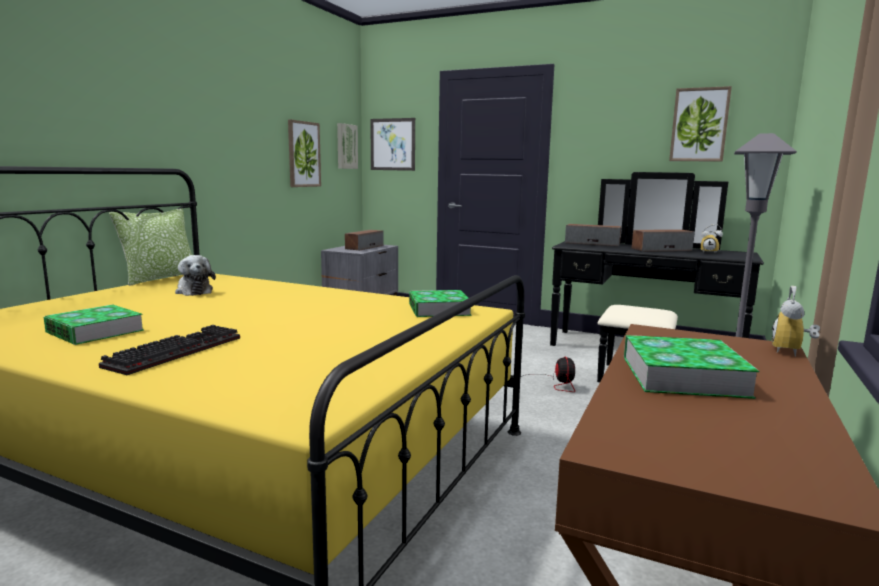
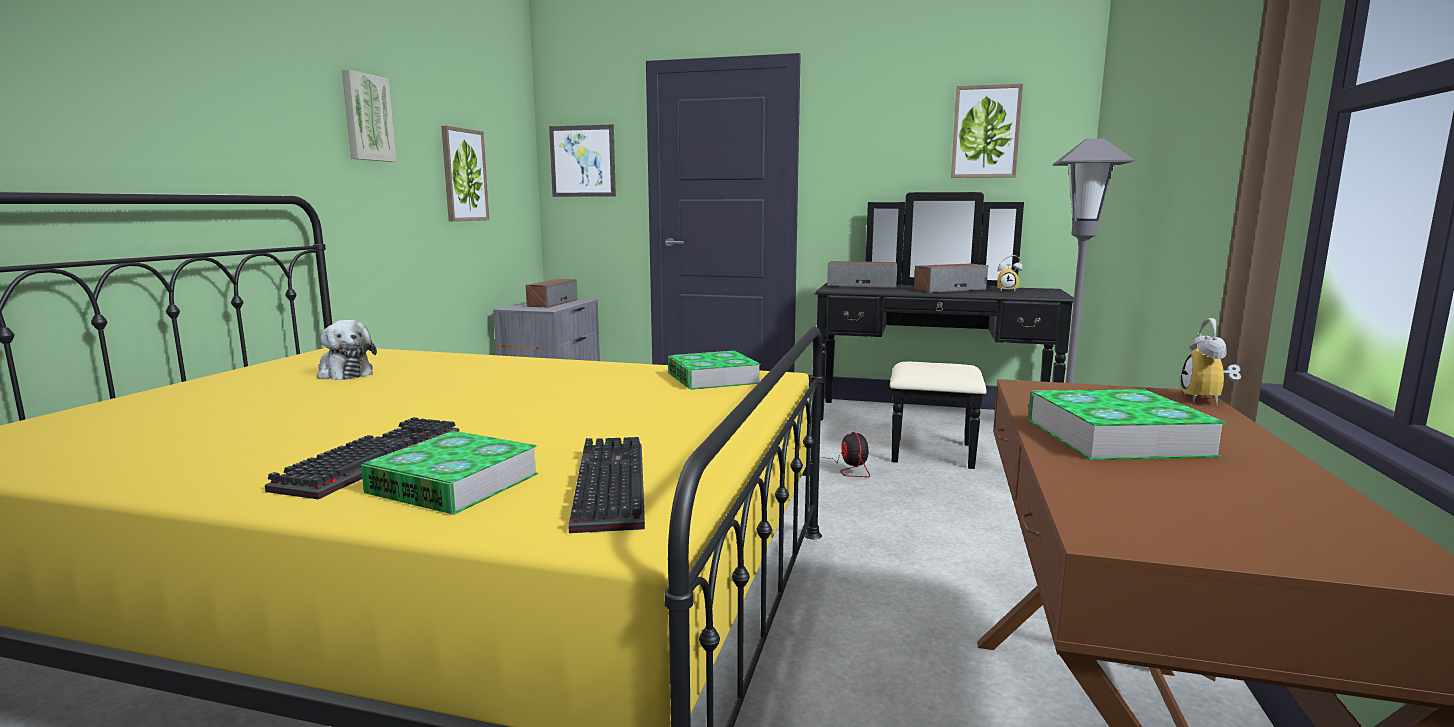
camera: 10 degrees left, 0 degrees up
(95, 331) = (224, 439): book -> book (454, 484)
(161, 278) = (280, 358): pillow -> none
(313, 381) = (606, 485): none -> keyboard
(346, 146) = (518, 164): picture -> picture (367, 118)

